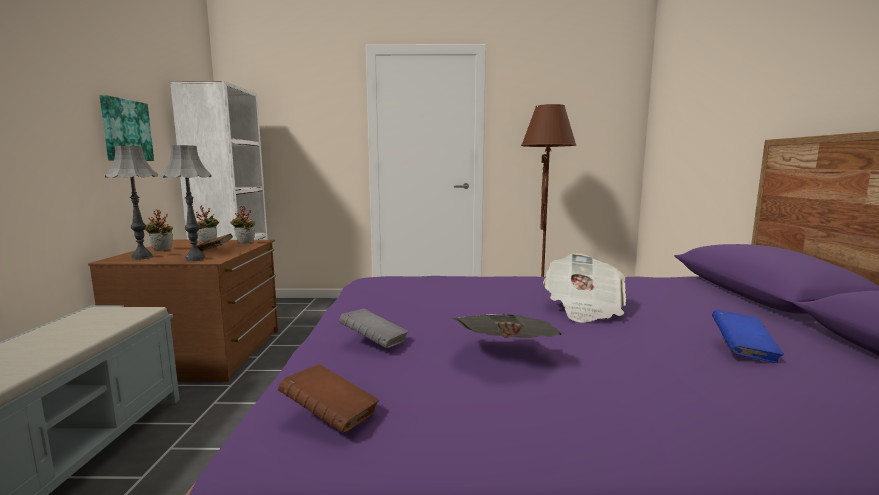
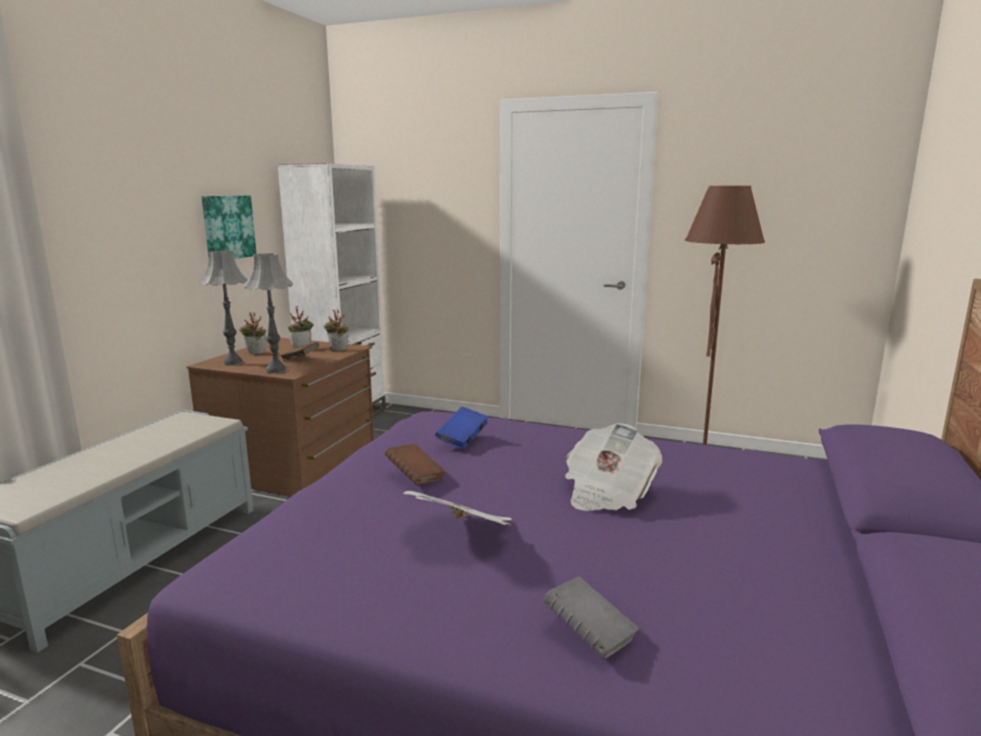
camera: 20 degrees right, 5 degrees up
(330, 417) = (264, 565): brown book -> brown book (415, 477)
(374, 343) = (358, 499): grey book -> grey book (589, 635)
(743, 350) = (728, 578): blue book -> blue book (462, 439)

